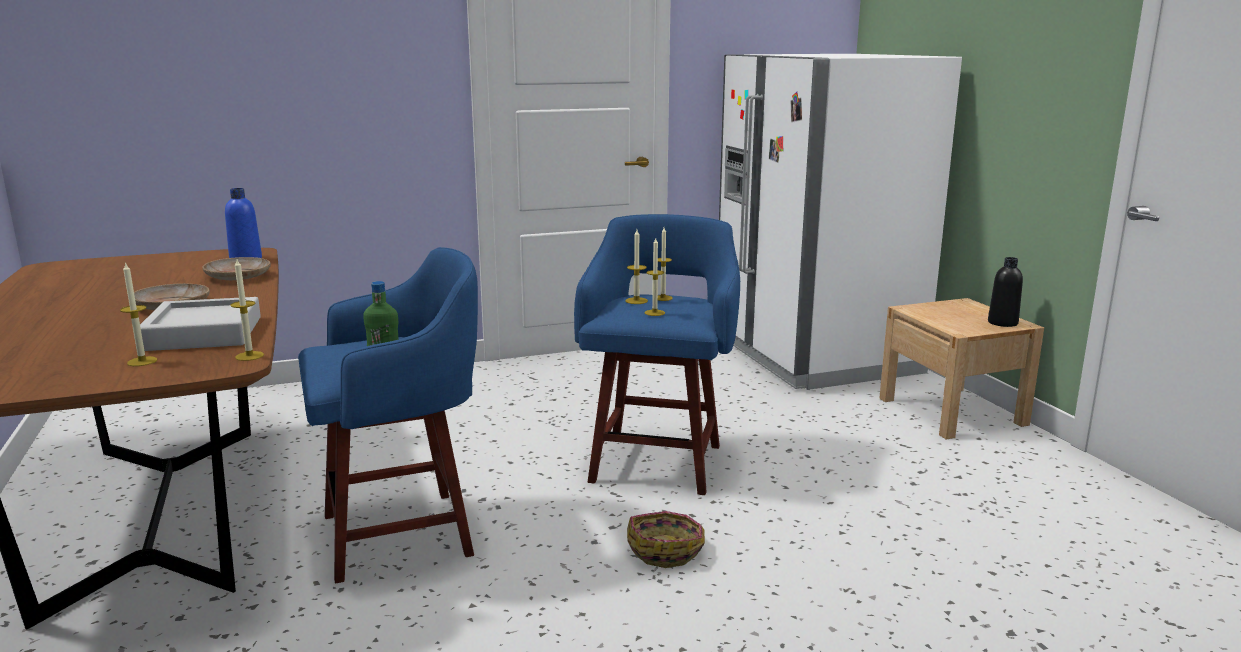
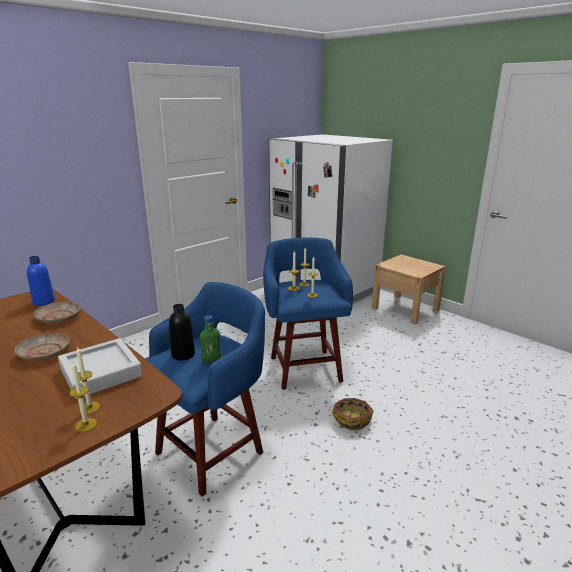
camera: 25 degrees left, 5 degrees up
(249, 356) = (159, 384): candle -> candle (86, 425)
(1002, 323) = (428, 266): black bottle -> black bottle (183, 354)

